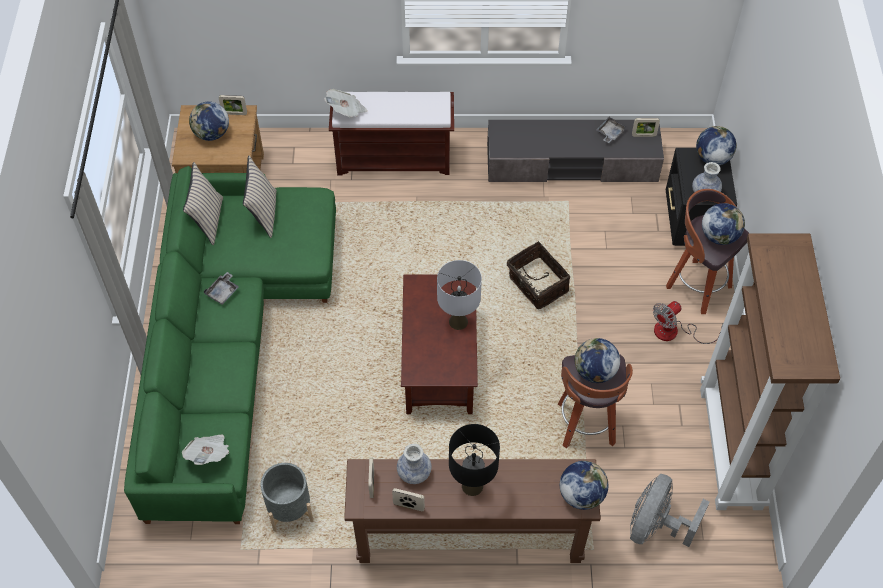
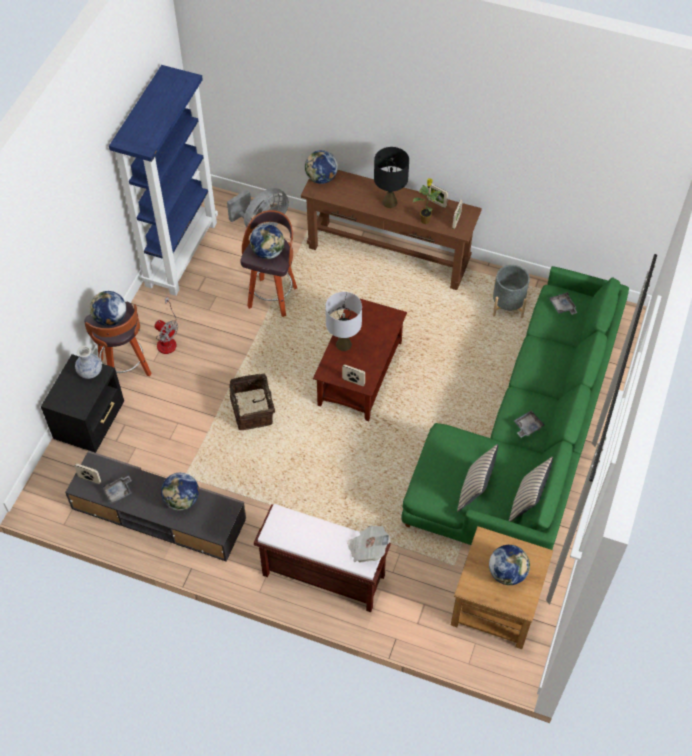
camera: 160 degrees left, 0 degrees up
(209, 454) = (562, 307): newspaper -> grey tray
(234, 113) = (479, 591): picture frame -> picture frame (353, 382)
(414, 472) = (425, 220): vase -> potted plant
(675, 332) = (167, 339): fan -> fan turned 60 degrees clockwise
(712, 158) = (61, 400): globe -> globe (182, 500)
(731, 448) = (181, 253): brown bookcase -> blue bookcase

